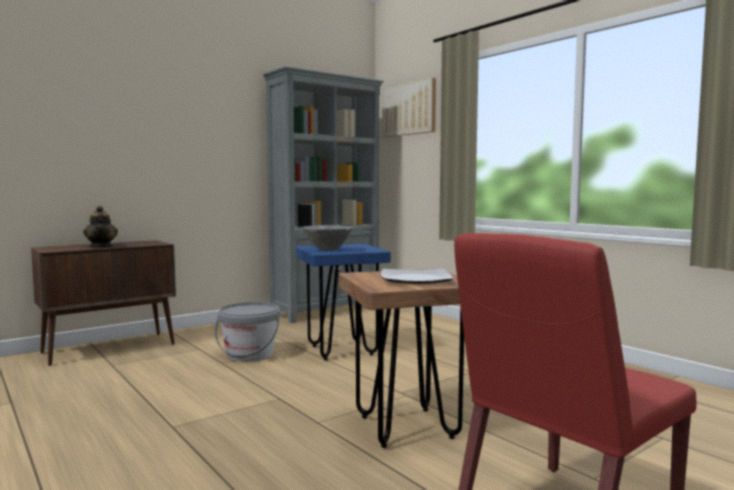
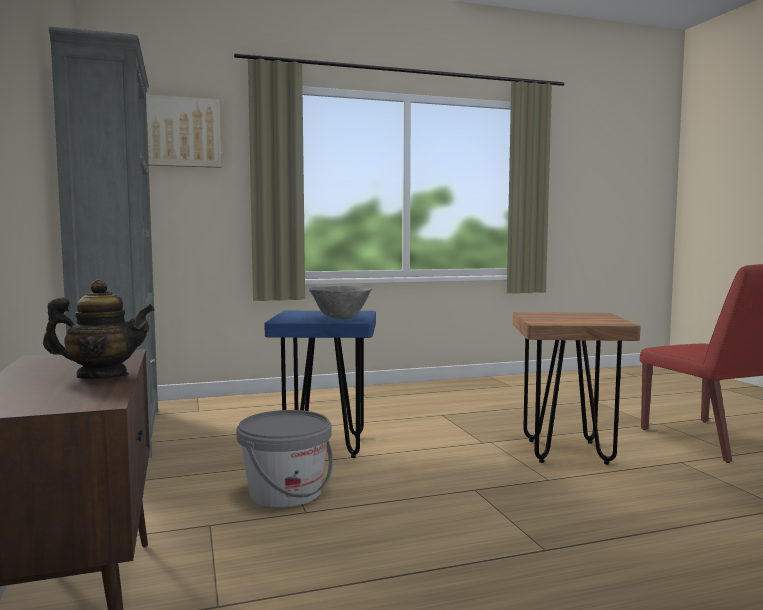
camera: 70 degrees left, 0 degrees up
(415, 279) = (577, 317): plate -> none

